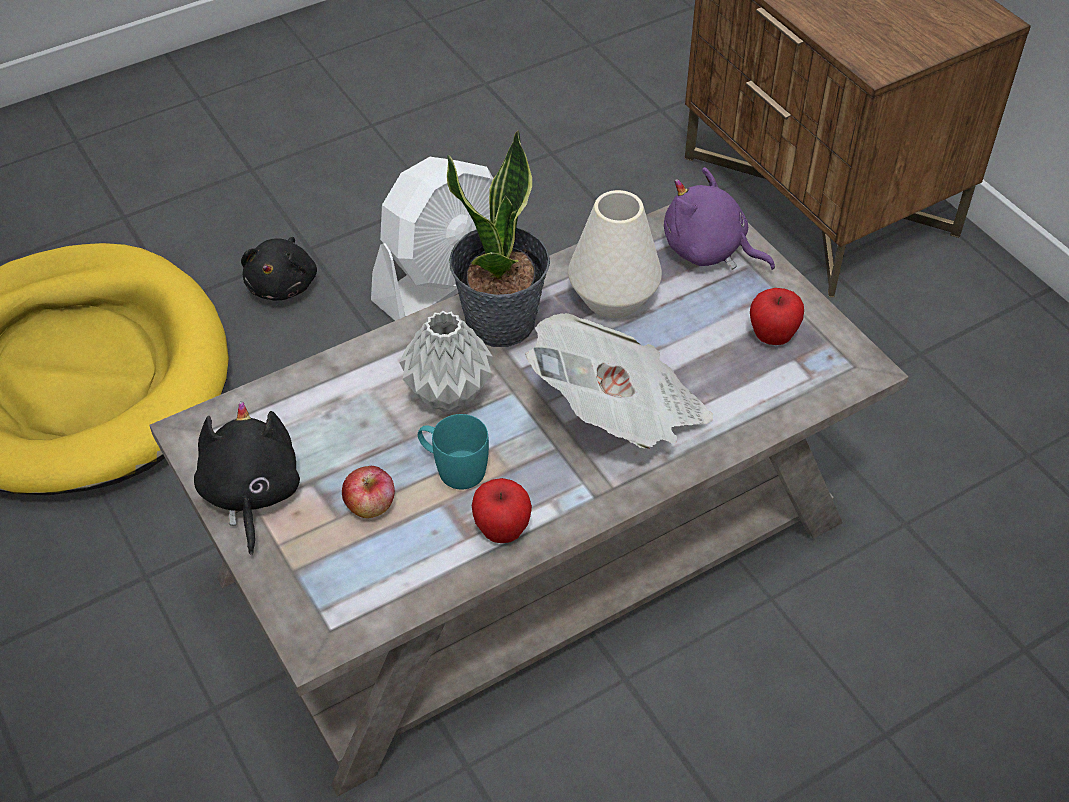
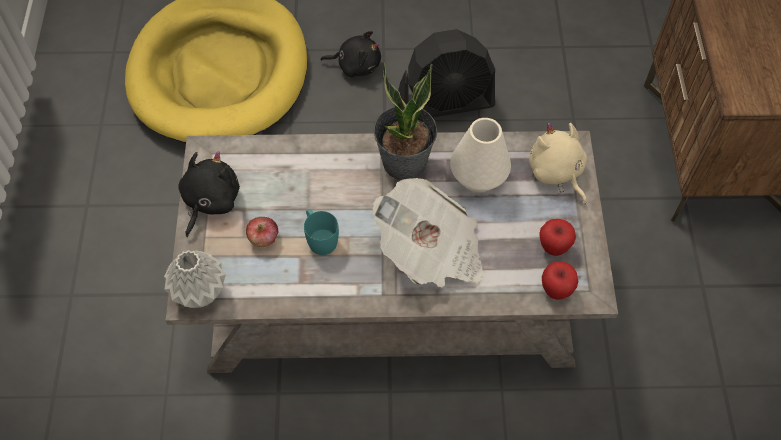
camera: 30 degrees right, 10 degrees up
(283, 284) = (356, 65): black plush toy -> black plush toy turned 120 degrees counterclockwise
(444, 280) = (446, 103): white fan -> black fan
(447, 394) = (346, 192): grey vase -> grey vase (200, 291)
(502, 531) = (320, 288): apple -> apple (556, 290)
(708, 251) = (556, 173): purple plush toy -> beige plush toy

